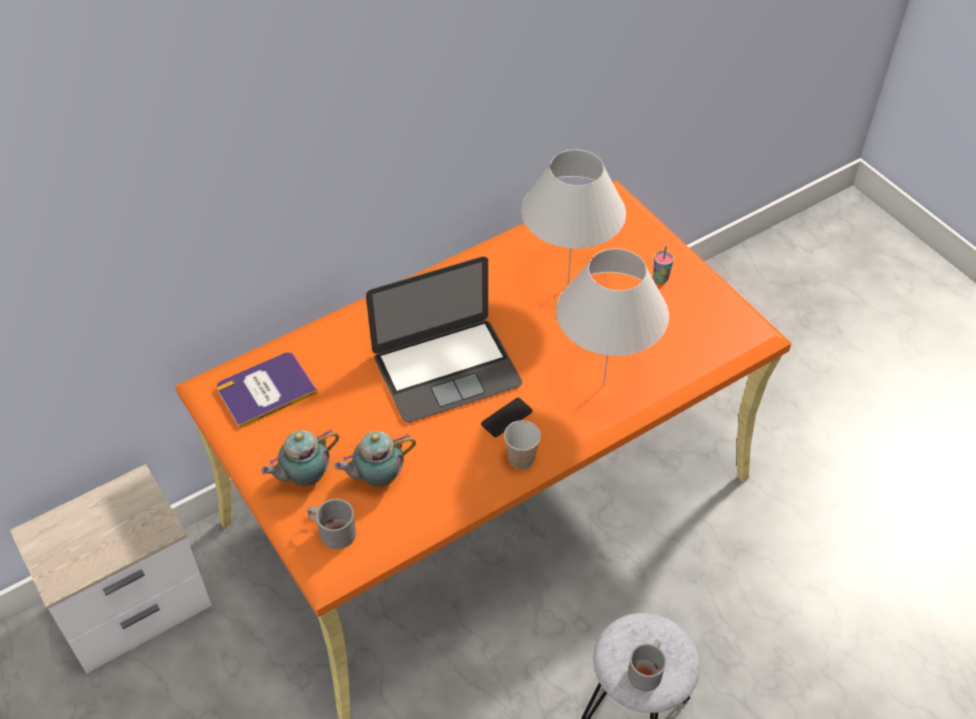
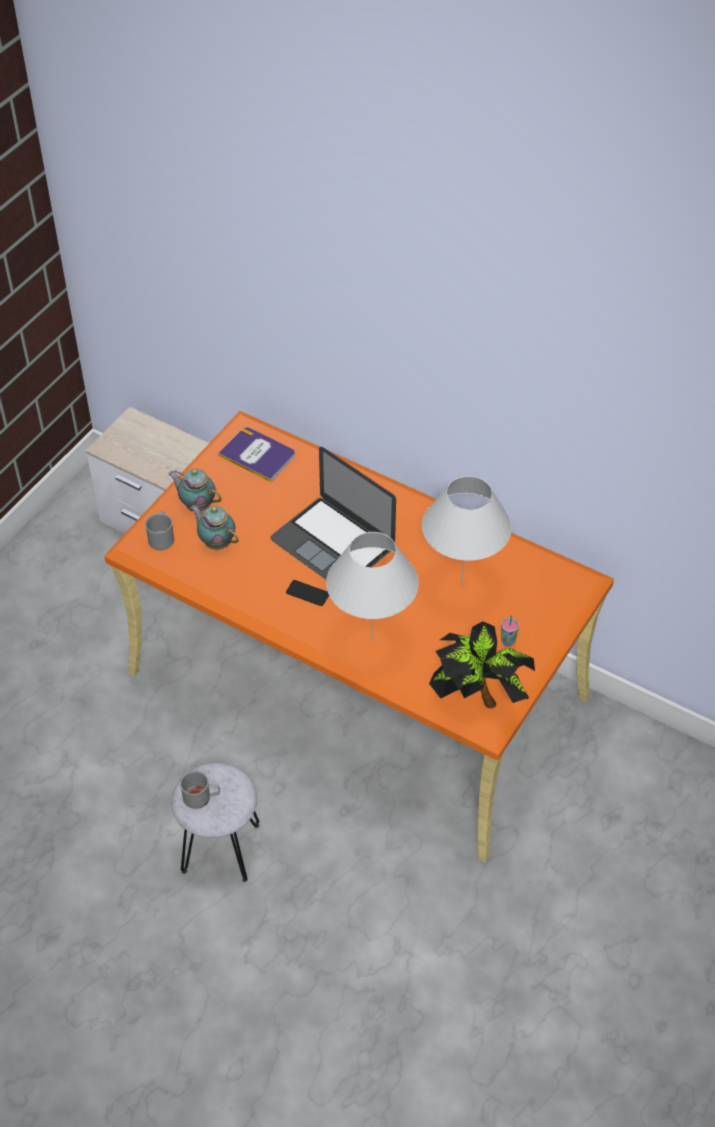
camera: 65 degrees right, 0 degrees up
(521, 459) = (274, 615): cup -> none
(720, 327) = (478, 697): none -> potted plant

